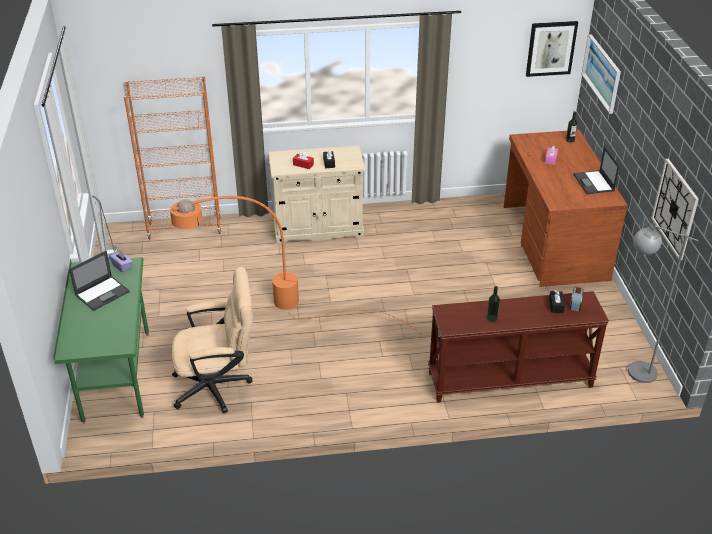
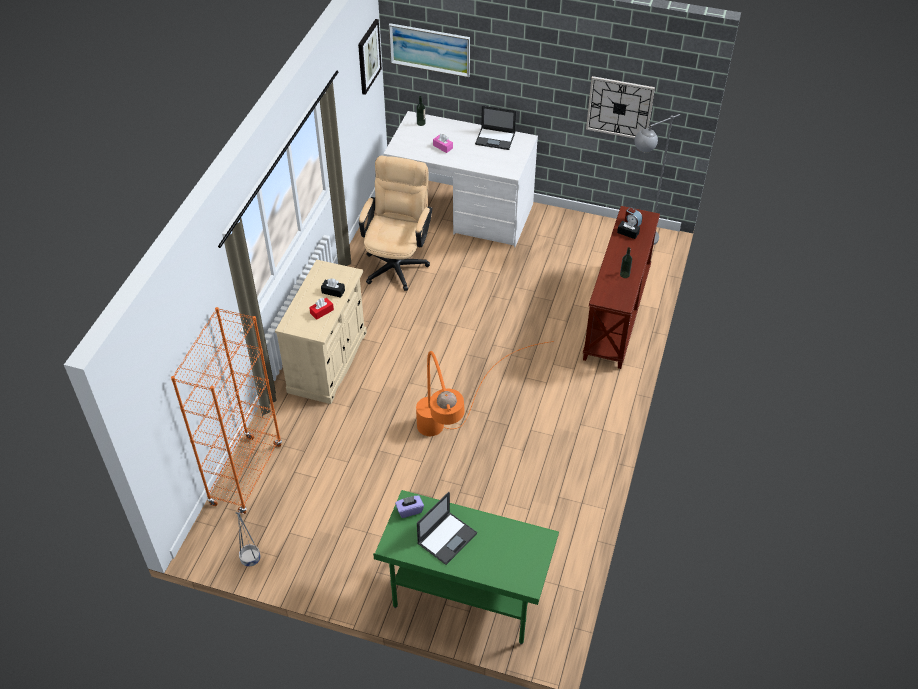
camera: 65 degrees left, 10 degrees up
(102, 293) = (447, 537): laptop -> laptop turned 60 degrees clockwise
(219, 386) = (524, 515): beige office chair -> beige office chair (397, 262)
(553, 242) = (461, 212): brown desk -> white desk

